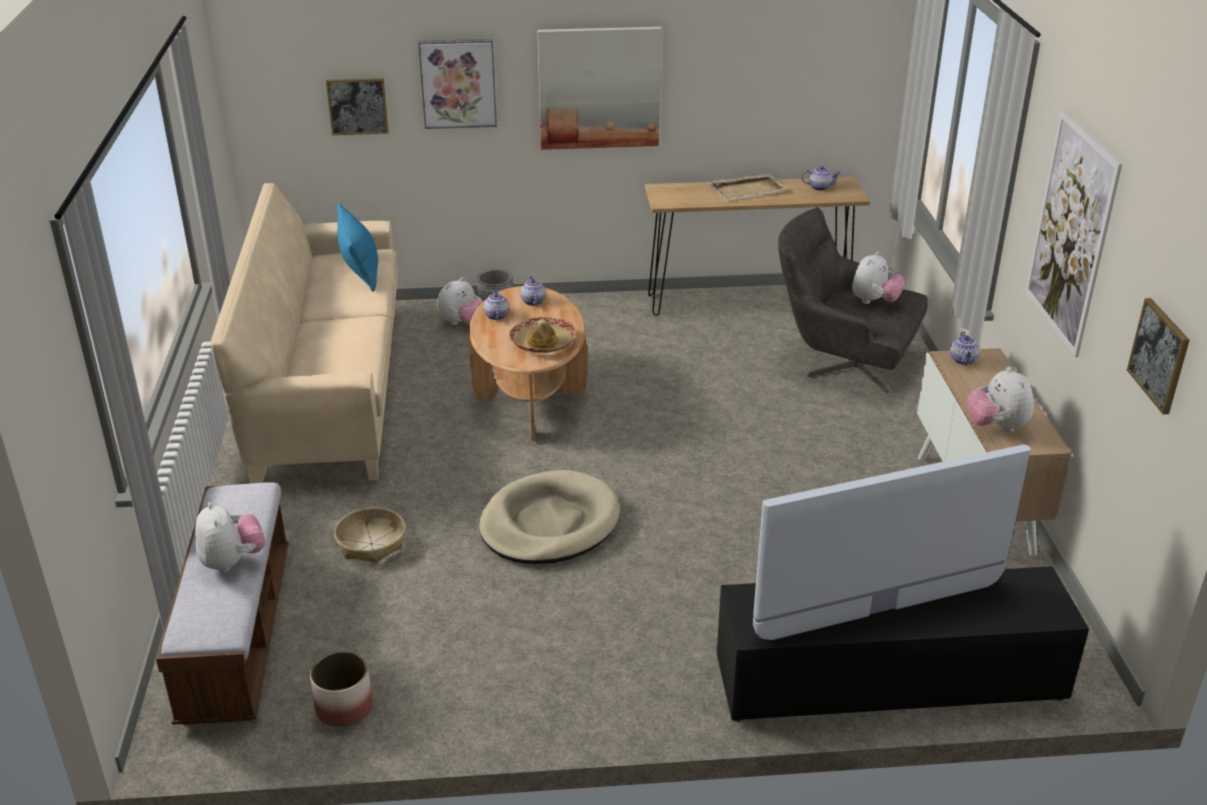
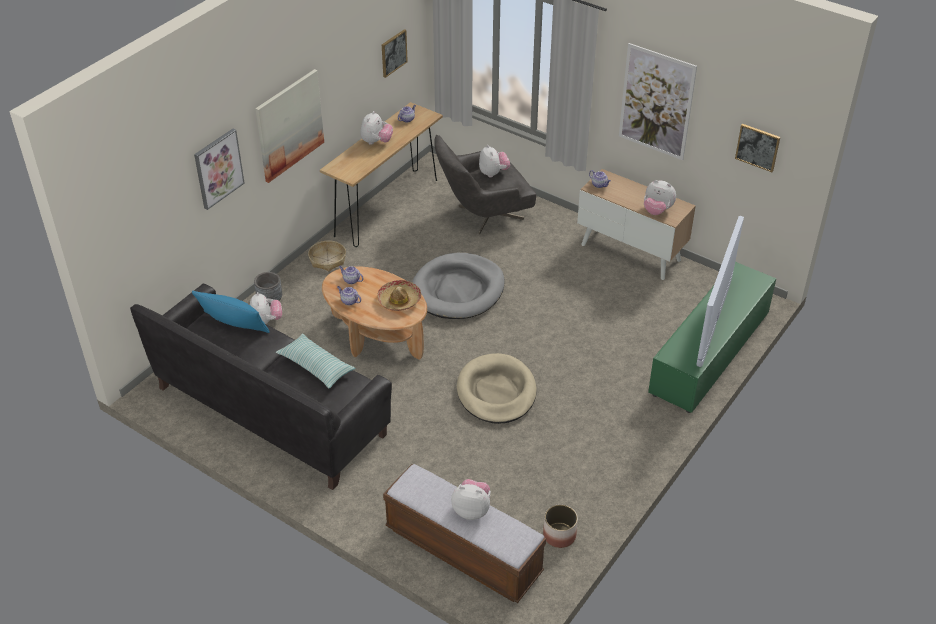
camera: 50 degrees left, 10 degrees up
(329, 391) = (271, 411): beige sofa -> black sofa
(353, 340) = (316, 366): none -> pillow
(357, 106) = (165, 219): picture -> picture (393, 53)
(371, 543) = (441, 465): basket -> basket (327, 260)
(688, 409) = (458, 290): none -> grey dog bed
(747, 189) = (376, 142): beige tray -> plush toy
(887, 681) = (710, 354): black tv stand -> green tv stand

